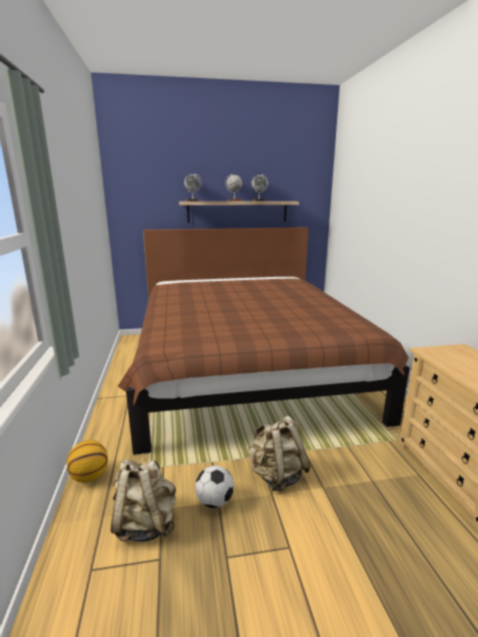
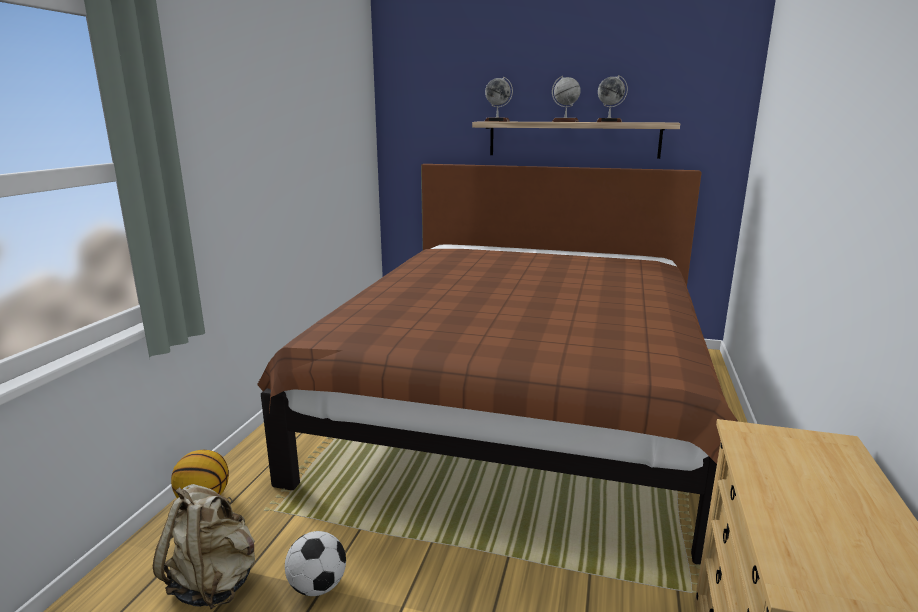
camera: 25 degrees right, 0 degrees up
(276, 476) = (432, 581): beige backpack -> none

